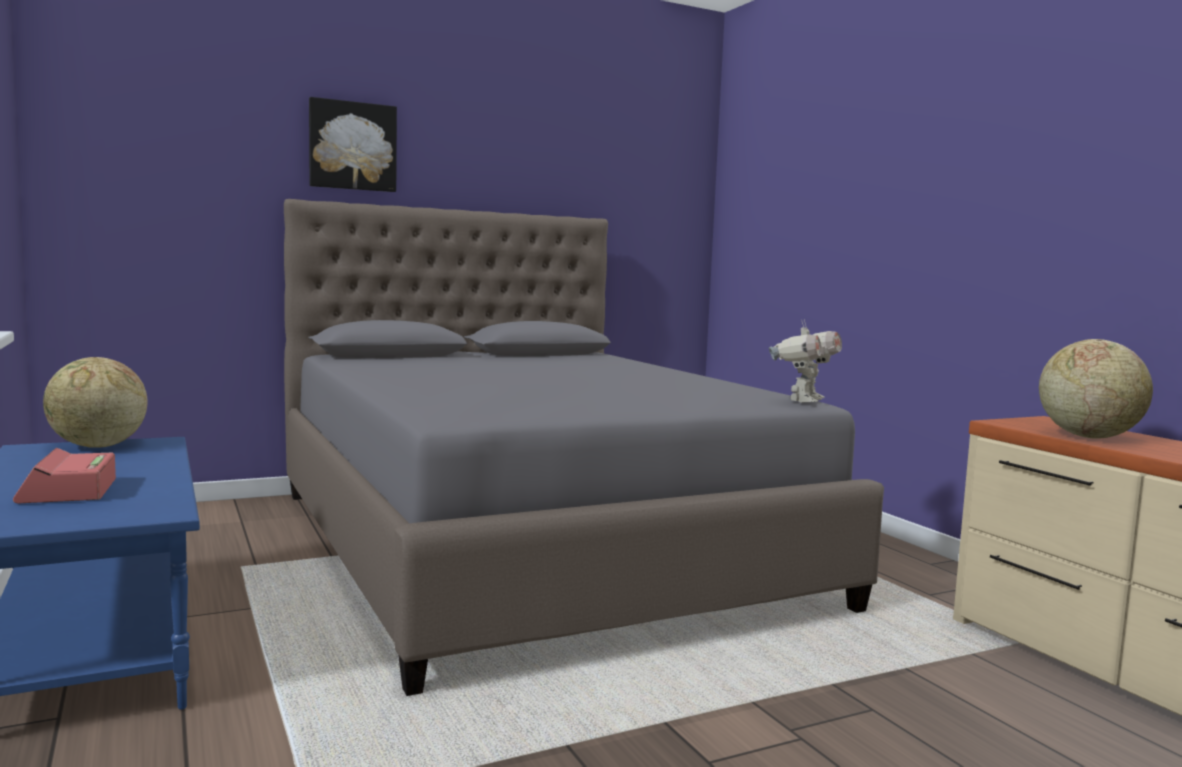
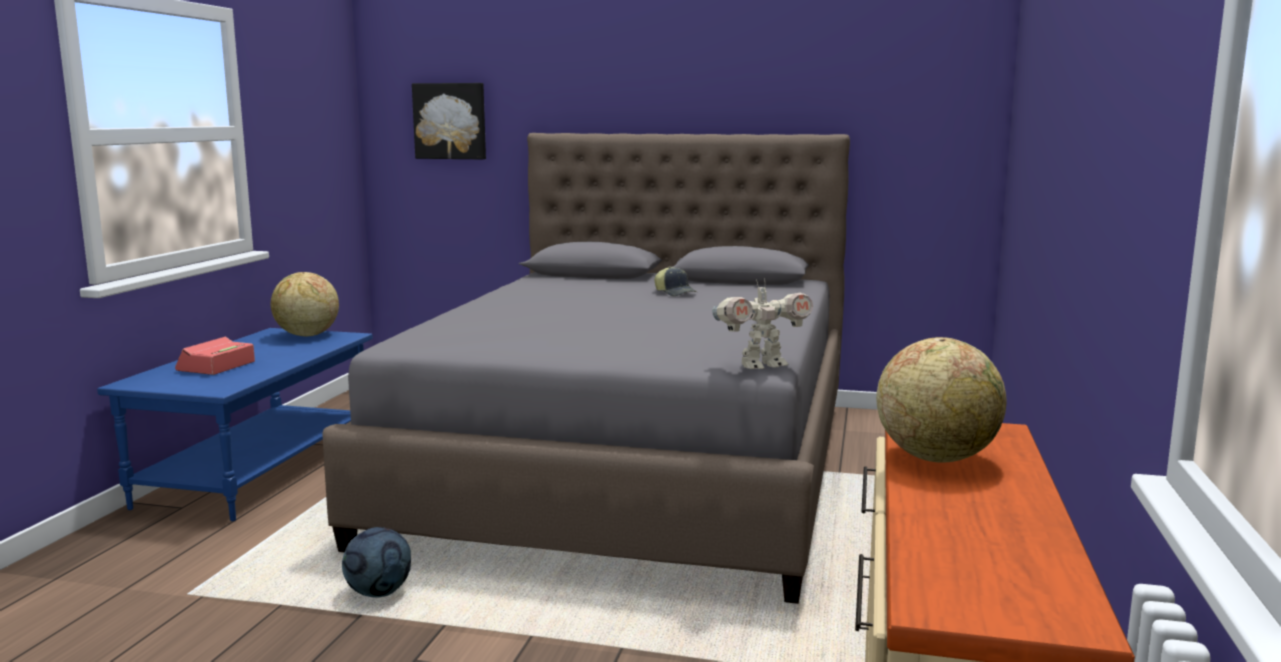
camera: 40 degrees right, 5 degrees up
(352, 146) = (590, 80): picture -> picture (450, 121)
(528, 363) = (675, 293): none -> cap
(540, 718) = (379, 593): none -> football

